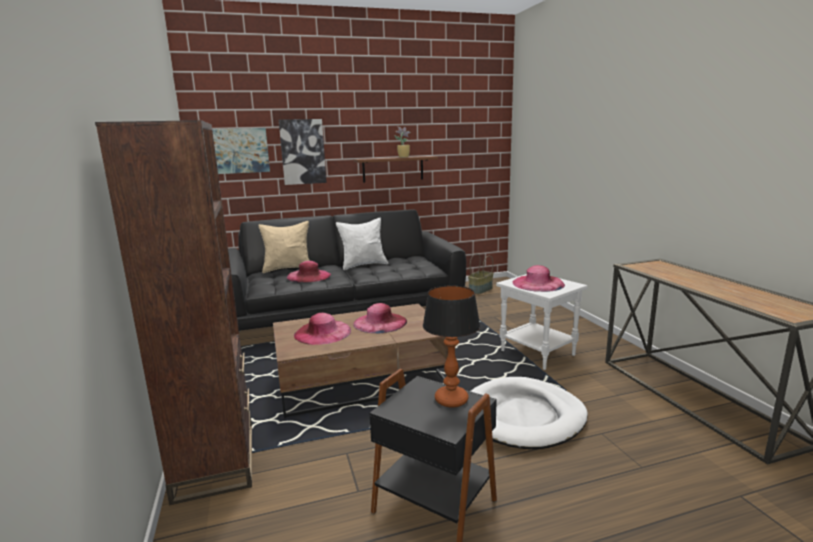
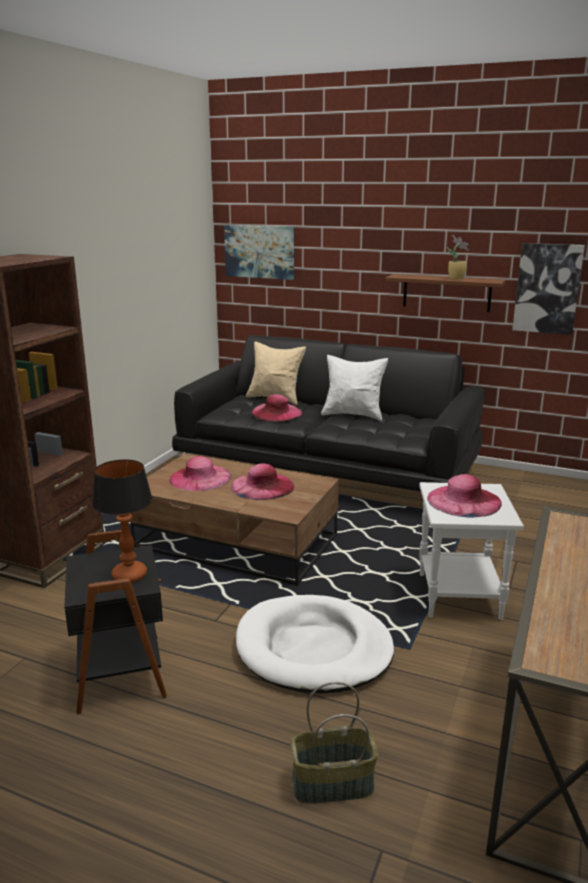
camera: 40 degrees right, 5 degrees up
(302, 152) = (332, 259): picture -> picture (547, 288)
(480, 290) = (539, 491): basket -> basket (332, 785)

